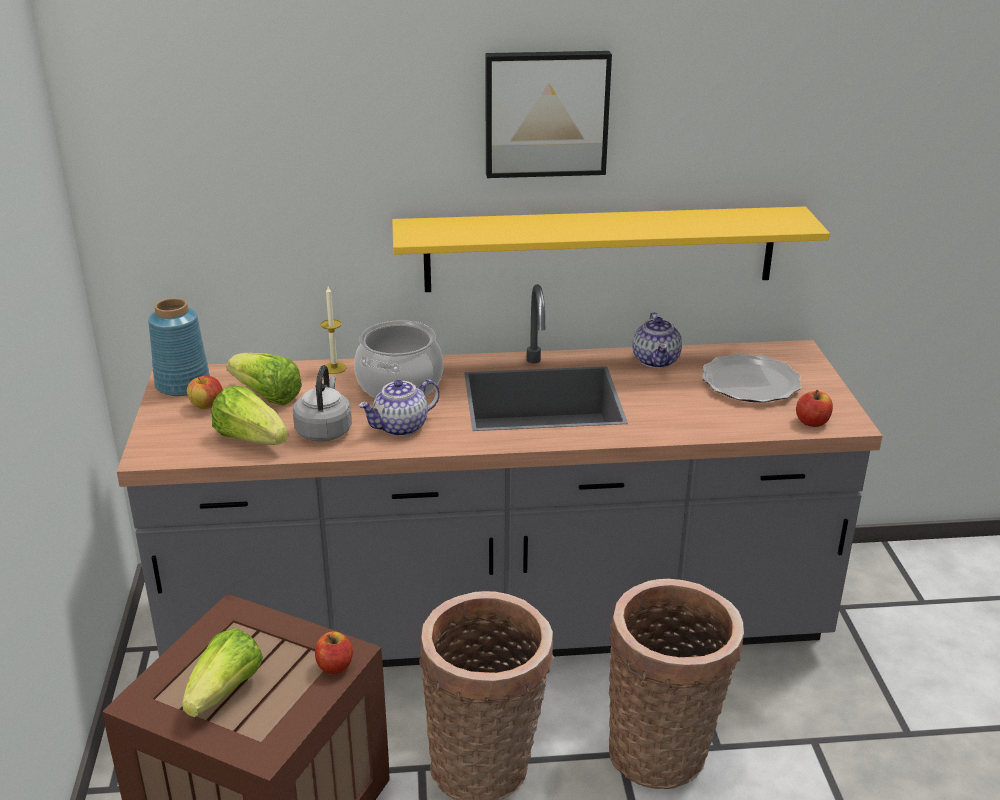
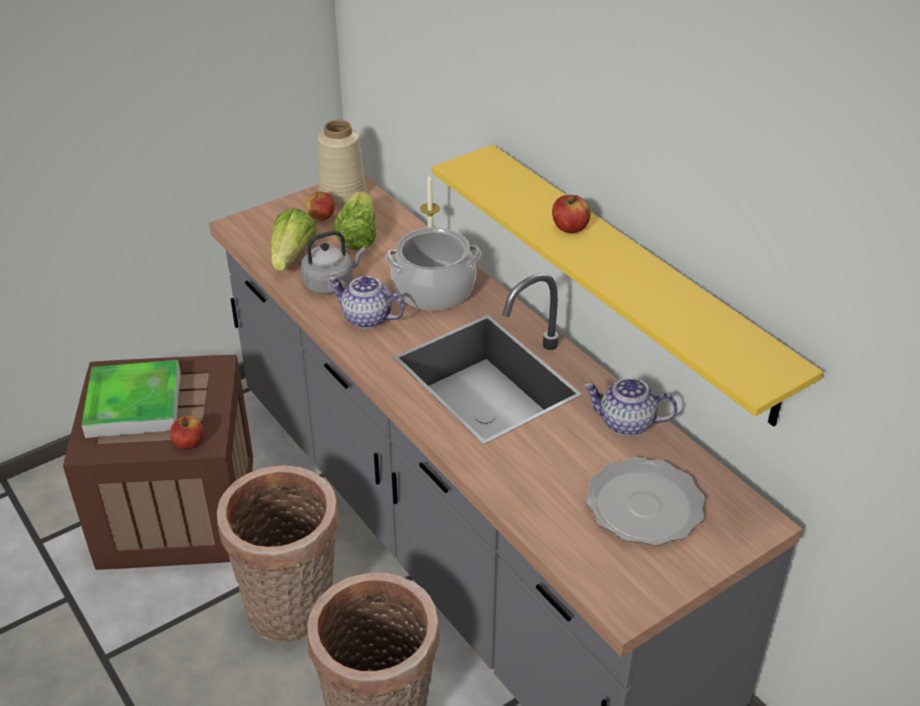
camera: 60 degrees right, 10 degrees up
(183, 384) = (343, 193): blue vase -> beige vase
(226, 691) = (134, 404): lettuce -> tray
(546, 113) = (601, 111): picture -> none
(656, 361) = (626, 423): teapot -> teapot turned 45 degrees clockwise
(812, 422) = (600, 577): apple -> apple (570, 227)

